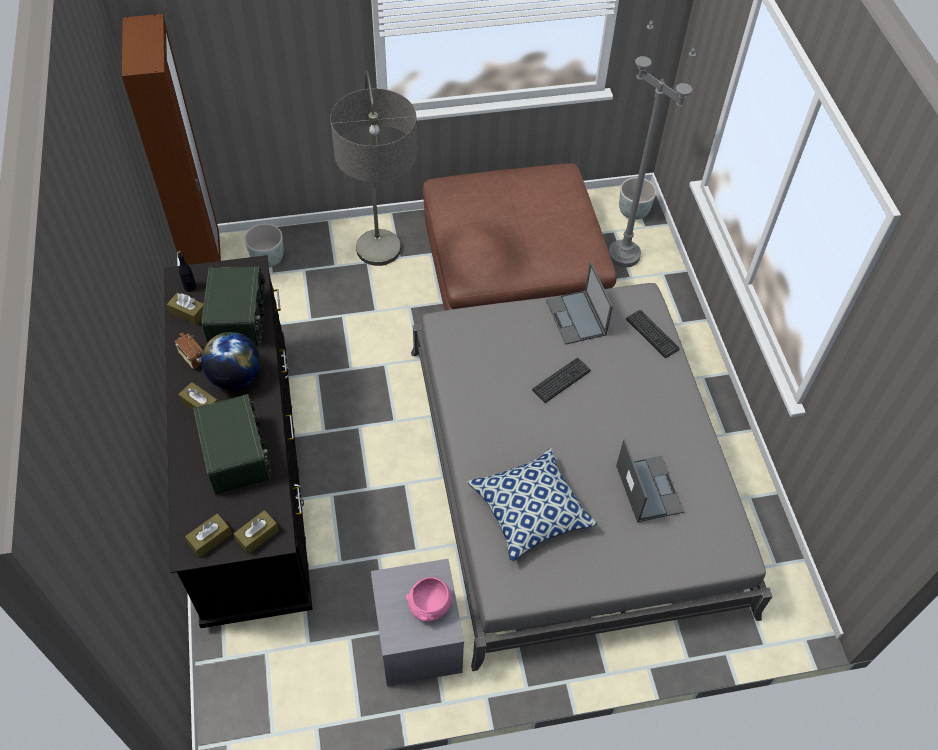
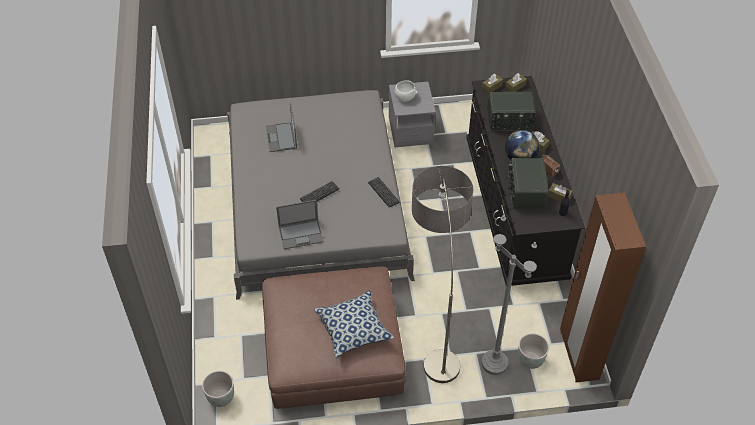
camera: 175 degrees left, 5 degrees down
(237, 455) = (510, 120): radio -> radio turned 75 degrees counterclockwise
(430, 606) = (405, 97): pink bowl -> white bowl
(530, 511) = (349, 129): pillow -> pillow (353, 329)
(576, 318) = (301, 234): laptop -> laptop turned 90 degrees clockwise
(623, 255) = (241, 355): grey floor lamp -> grey floor lamp (494, 363)
(652, 334) = (252, 221): keyboard -> keyboard (383, 192)

